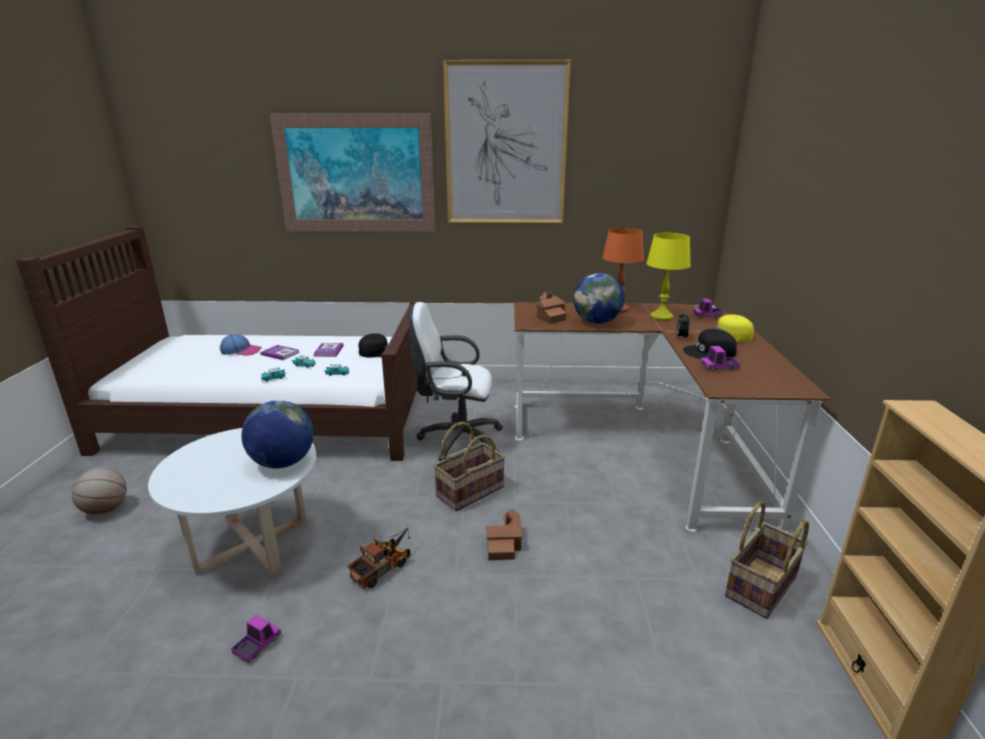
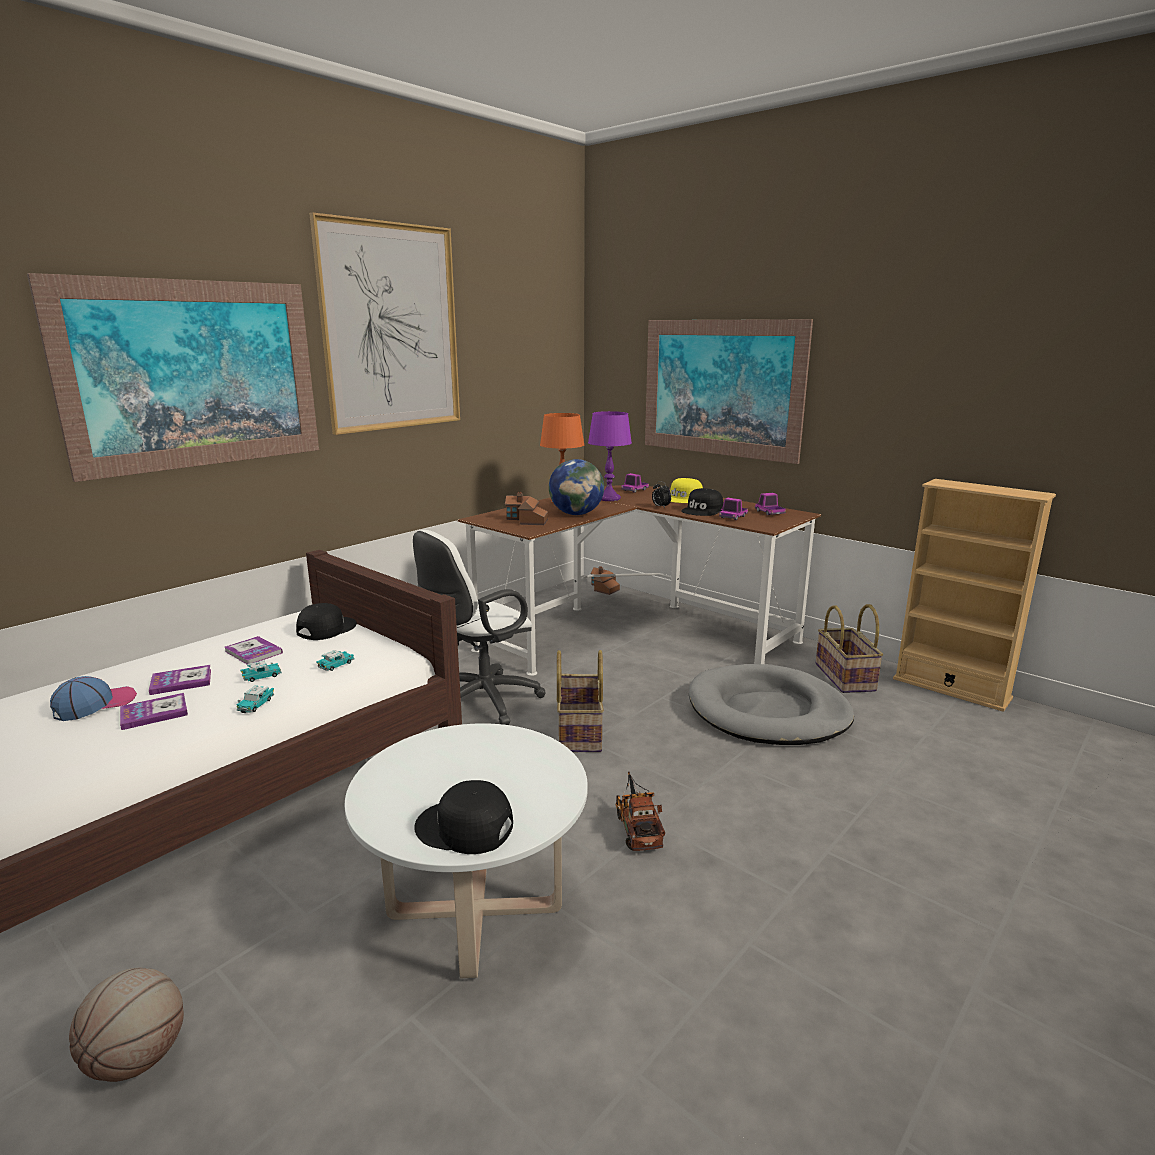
camera: 50 degrees left, 5 degrees down
(187, 482) = (464, 828): none -> black cap
(244, 364) = (154, 713): none -> book
(257, 645) = (671, 959): toy truck -> toy truck (769, 513)
(283, 463) = (517, 752): globe -> none
(504, 544) = (682, 748): toy house -> toy house (603, 588)
(621, 564) = (768, 711): none -> grey dog bed
(661, 317) = (608, 498): yellow table lamp -> purple table lamp
(800, 226) = (721, 388): none -> picture

